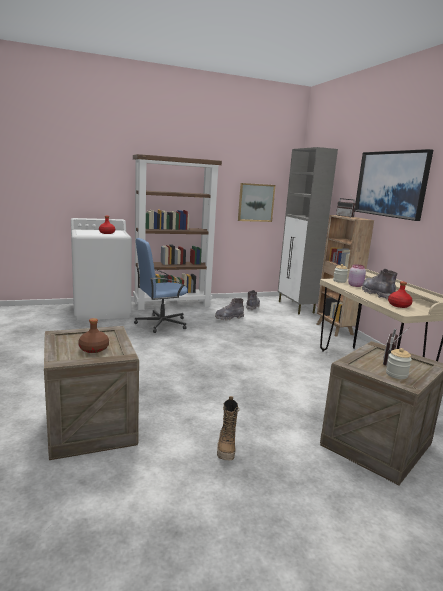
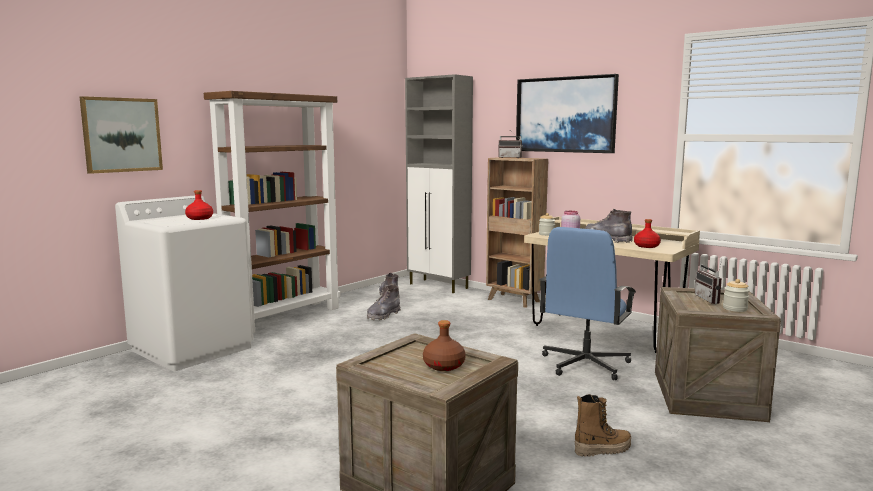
camera: 30 degrees left, 5 degrees down
(161, 323) = (309, 344): blue office chair -> blue office chair (584, 364)
(226, 448) = (602, 449): boot -> boot turned 75 degrees counterclockwise
(256, 202) = (363, 152): picture -> picture (122, 135)

